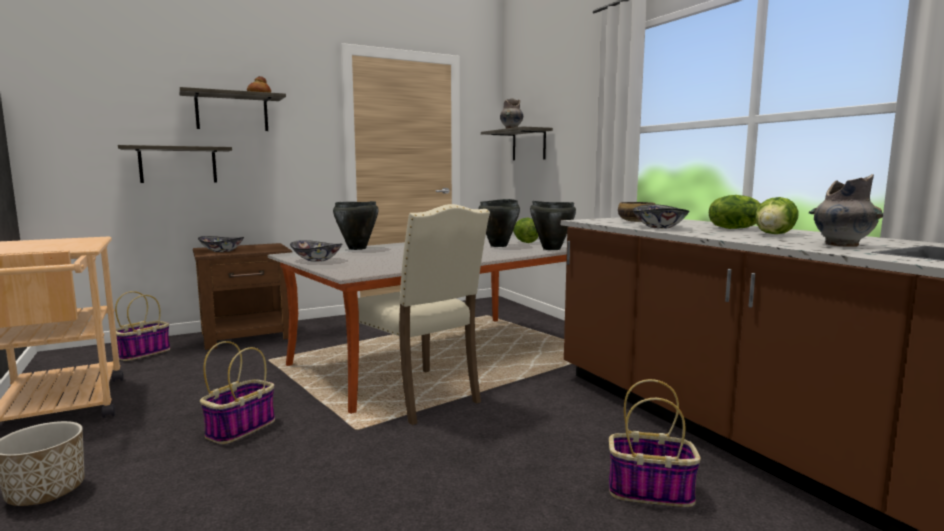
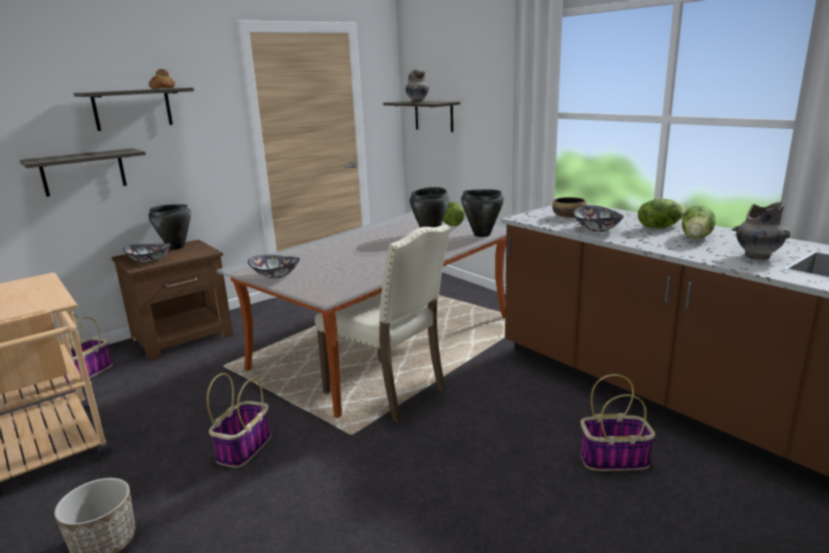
camera: 10 degrees left, 10 degrees up
(357, 248) = (298, 250): black cooking pot -> black cooking pot (176, 247)

